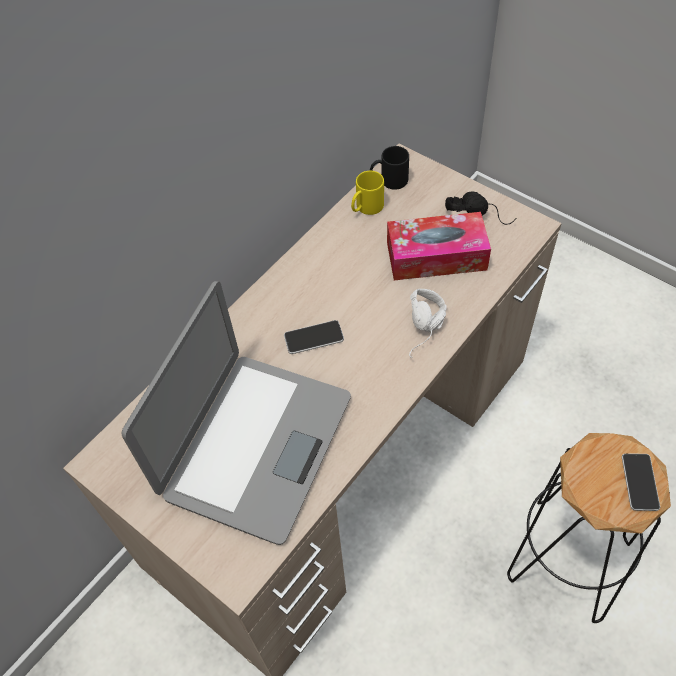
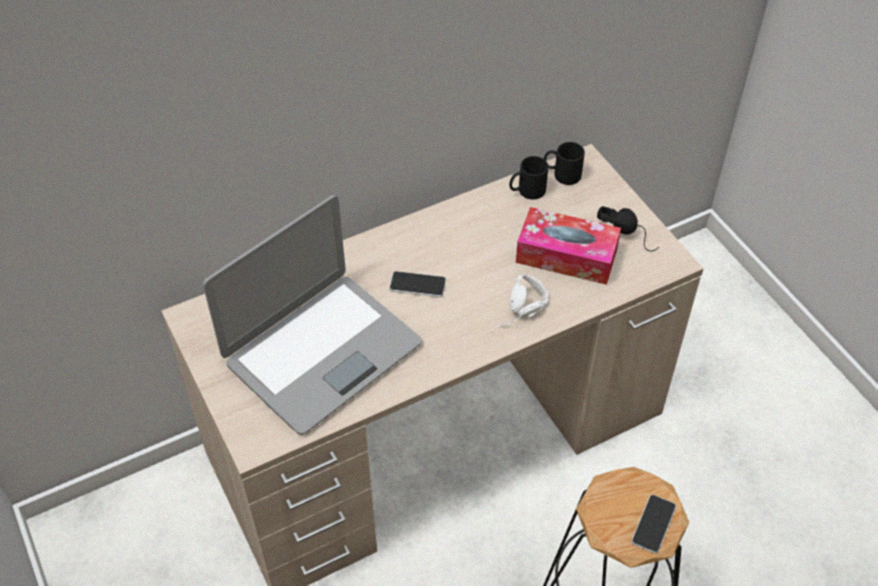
camera: 20 degrees right, 5 degrees down
(366, 208) = (526, 191): yellow mug -> black mug

